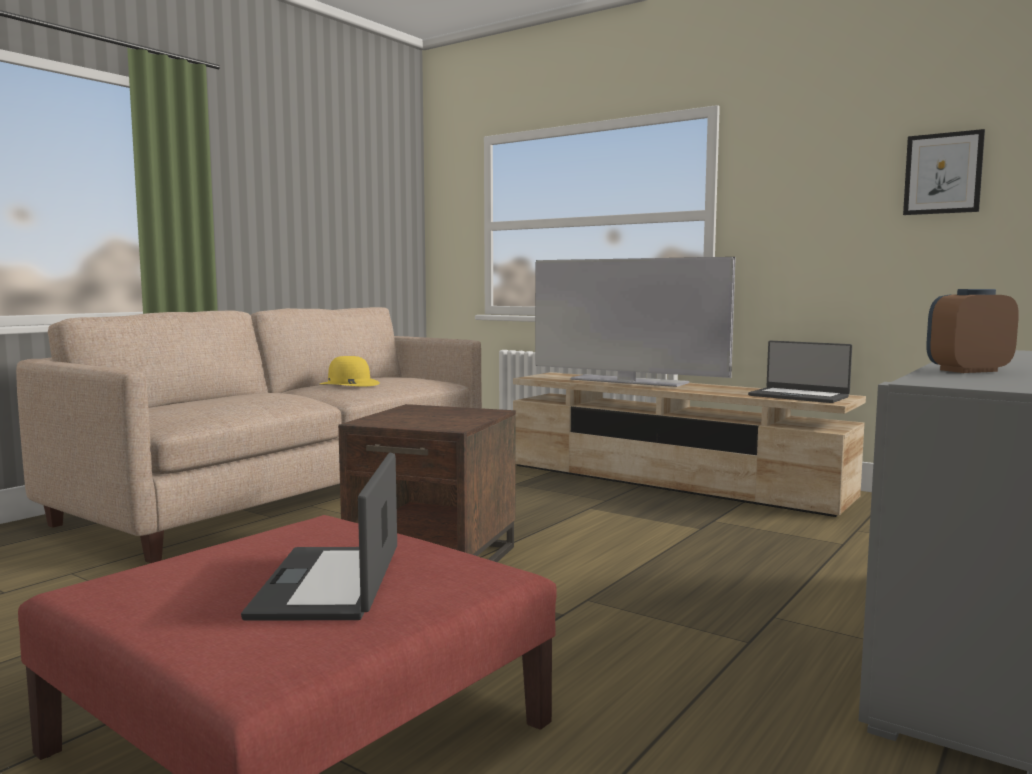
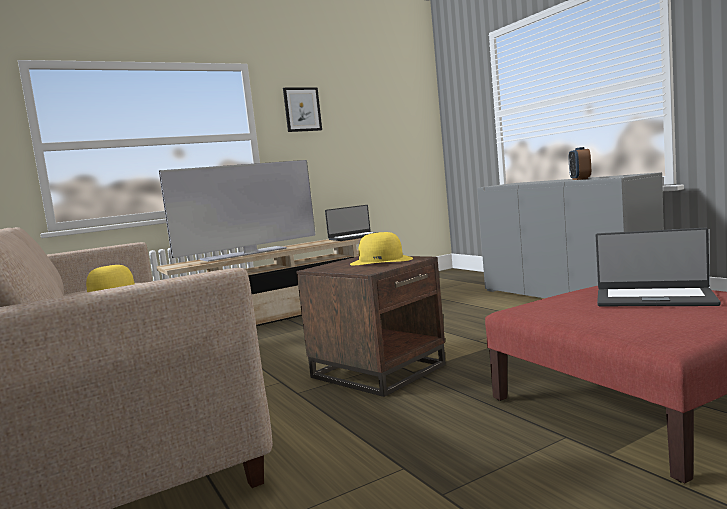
camera: 65 degrees left, 0 degrees up
(443, 419) = (381, 261): none -> yellow hat
(943, 173) = (369, 115): picture -> picture (302, 109)

